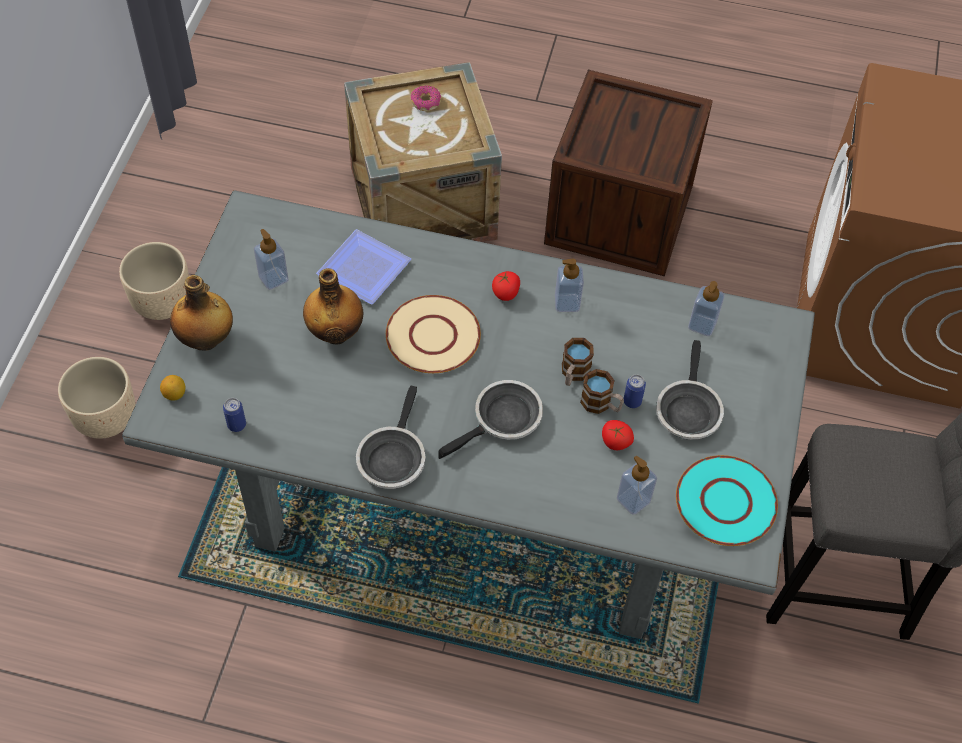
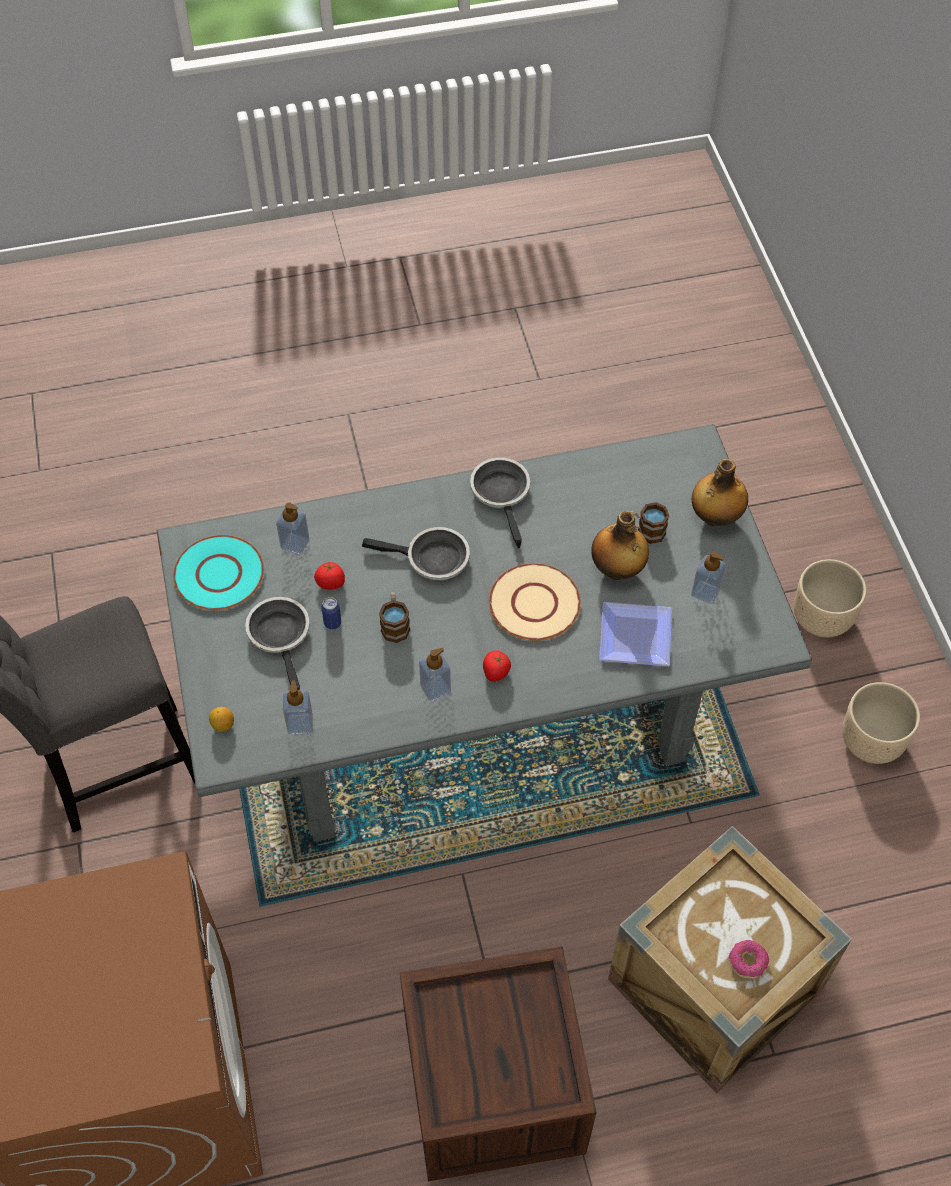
camera: 155 degrees right, 0 degrees up
(175, 394) = (701, 466): lemon -> lemon (223, 725)
(236, 425) = (637, 466): can -> none
(503, 420) = (432, 559): frying pan -> frying pan turned 105 degrees counterclockwise
(601, 404) = (358, 609): mug -> mug (645, 531)

